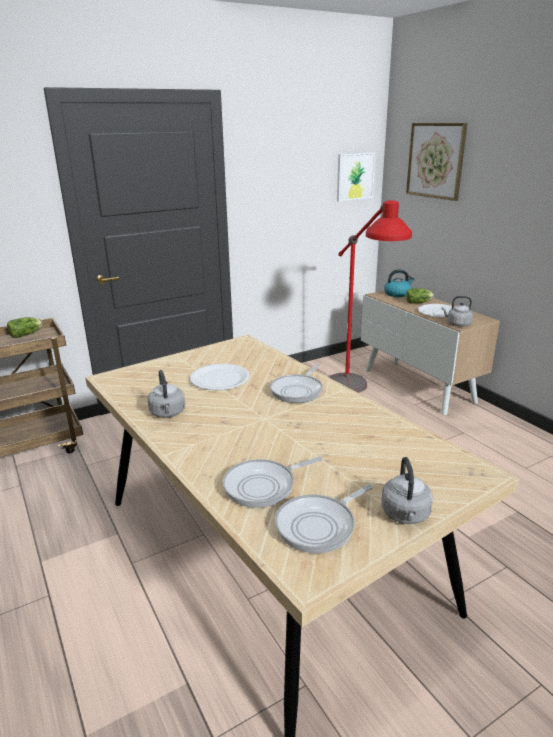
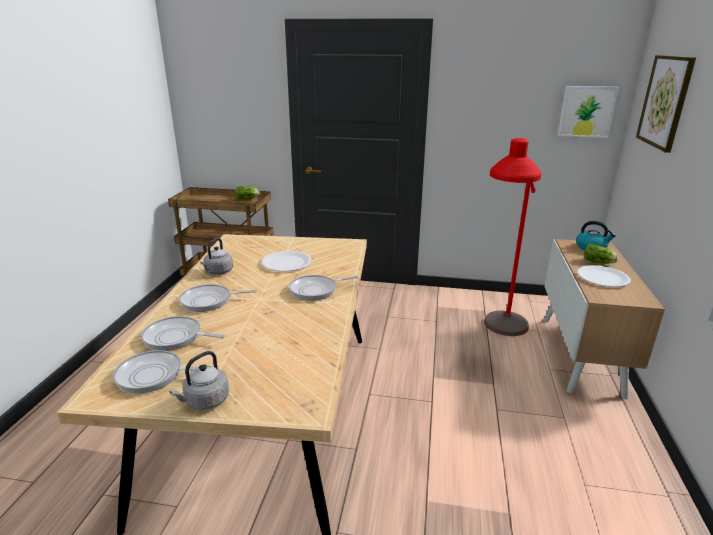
camera: 40 degrees right, 0 degrees up
(221, 441) = (209, 301): none -> frying pan
(457, 324) = (599, 295): grey kettle -> none

